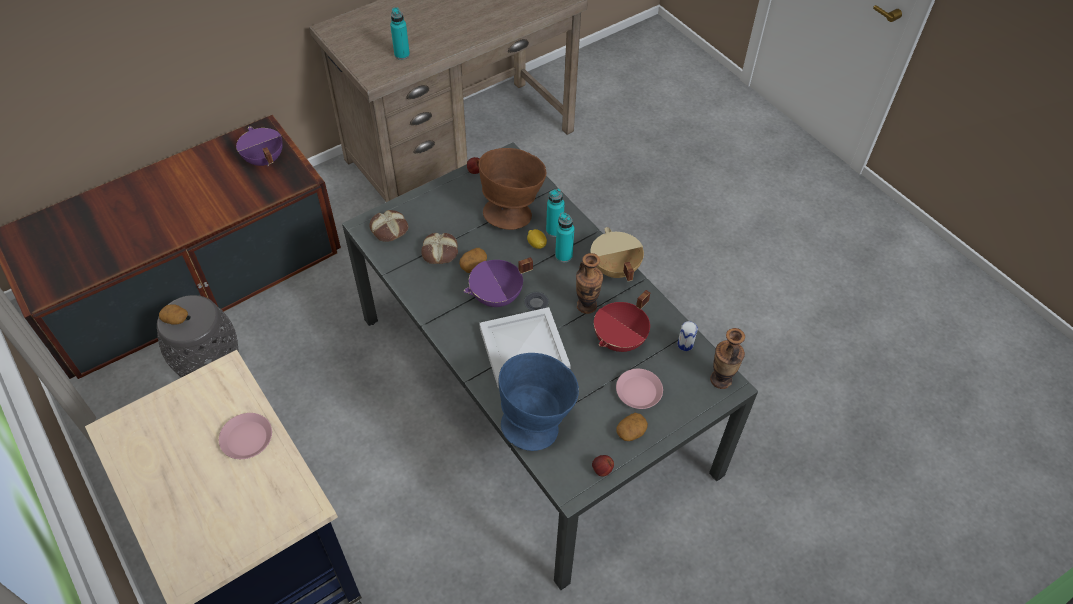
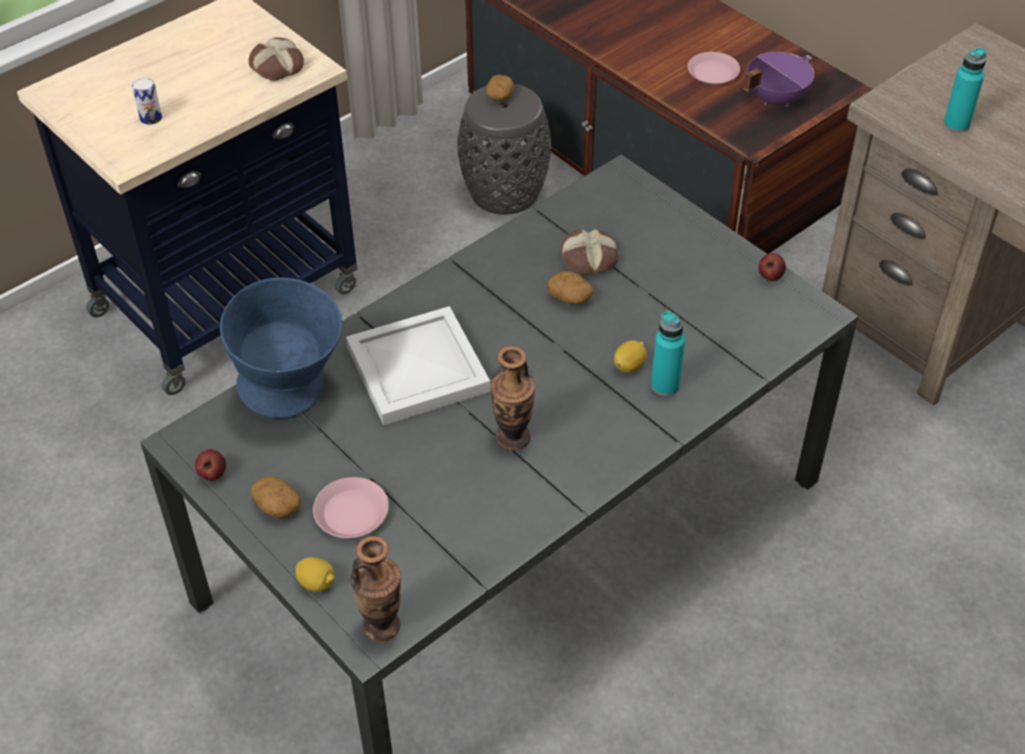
camera: 85 degrees right, 5 degrees down
(247, 439) = (219, 101): pink plate -> pink plate (713, 73)
(389, 230) = (619, 201): bread -> bread (276, 66)
(497, 297) = (512, 330): purple cooking pot -> none
(512, 210) = (696, 330): brown bowl -> none
(563, 256) = (612, 401): turquoise bottle -> none
(614, 269) = (597, 469): beige cooking pot -> none
(620, 340) = (448, 485): red cooking pot -> none
(685, 344) = (450, 573): can -> can (151, 118)
(691, 411) = (317, 583): none -> lemon

